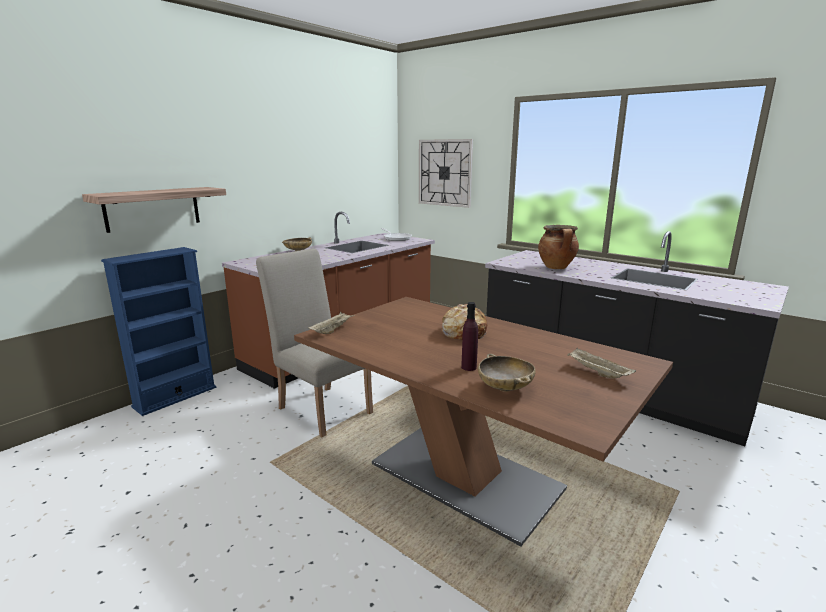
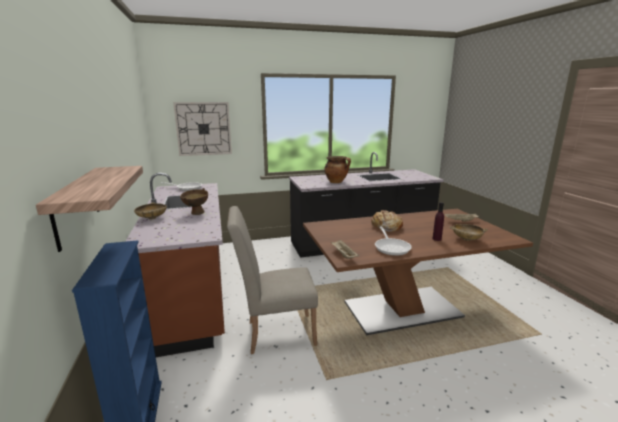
camera: 55 degrees left, 0 degrees up
(328, 256) = (196, 213): none -> brown bowl
(389, 347) = (391, 247): none -> frying pan

